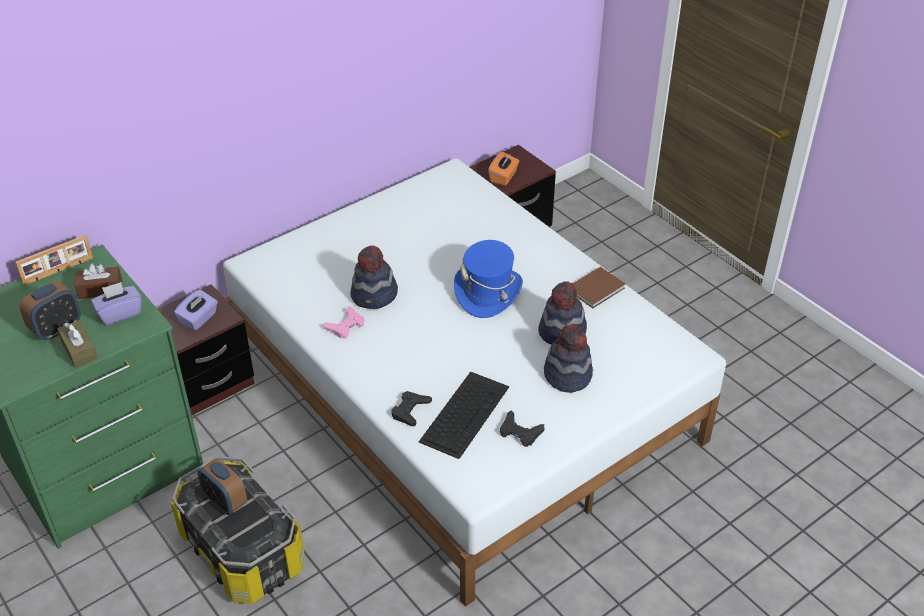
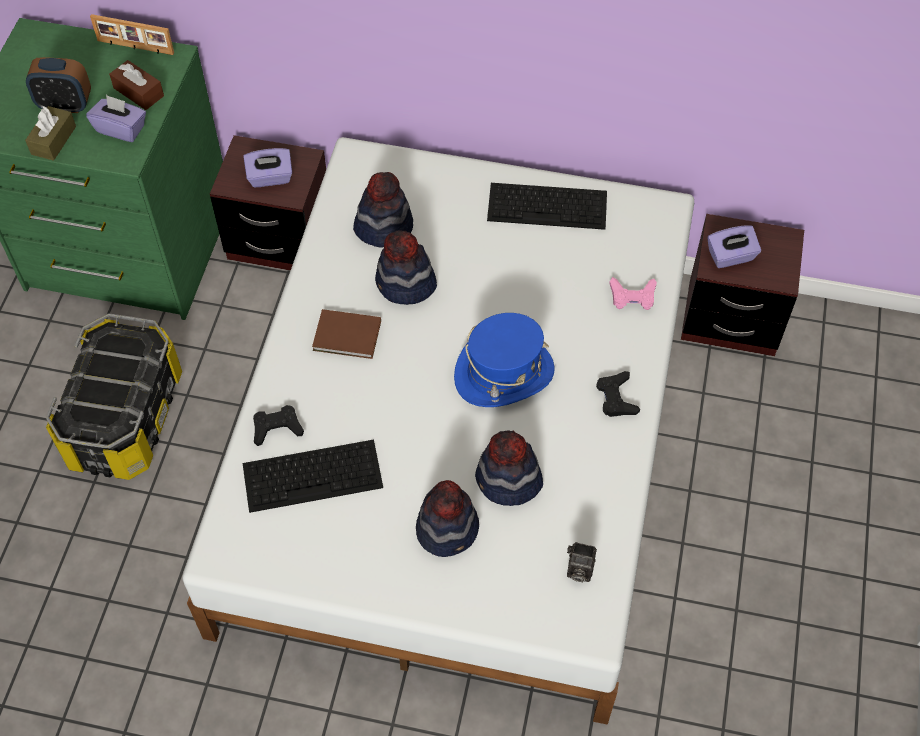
camera: 50 degrees right, 15 degrees up
(225, 502) = (112, 367): alarm clock -> none
(320, 281) = (383, 227): none -> hat
(345, 326) = (341, 293): pink game controller -> pink game controller (632, 296)
(394, 209) = (548, 205): none -> keyboard
(503, 177) = (731, 256): orange tissue box -> purple tissue box
(520, 432) = (328, 540): black game controller -> black game controller (616, 398)
(597, 289) = (609, 469): brown book -> brown book (348, 337)
(650, 338) = (578, 571): none -> camera

